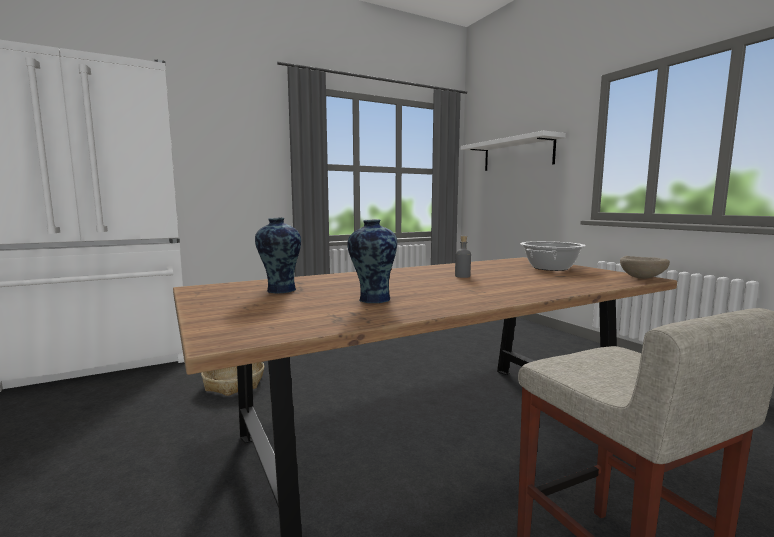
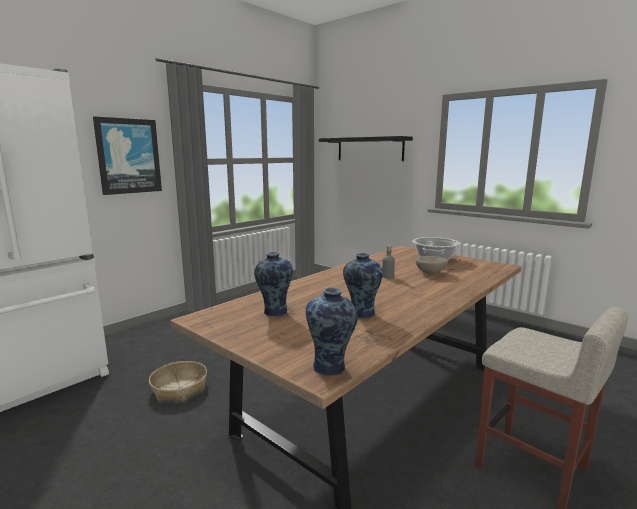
camera: 20 degrees left, 5 degrees up
(247, 157) = (128, 156): none -> picture
(247, 336) = (330, 368): none -> vase
(517, 154) = (369, 149): white shelf -> black shelf
(643, 278) = (501, 266): beige bowl -> beige bowl (431, 273)

